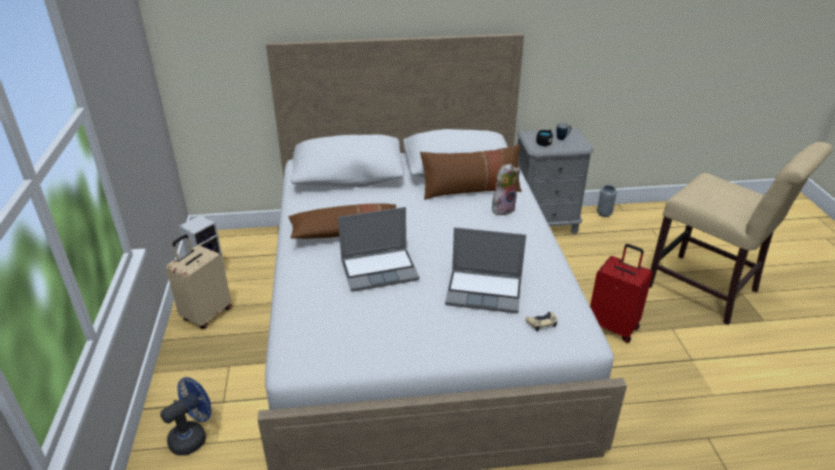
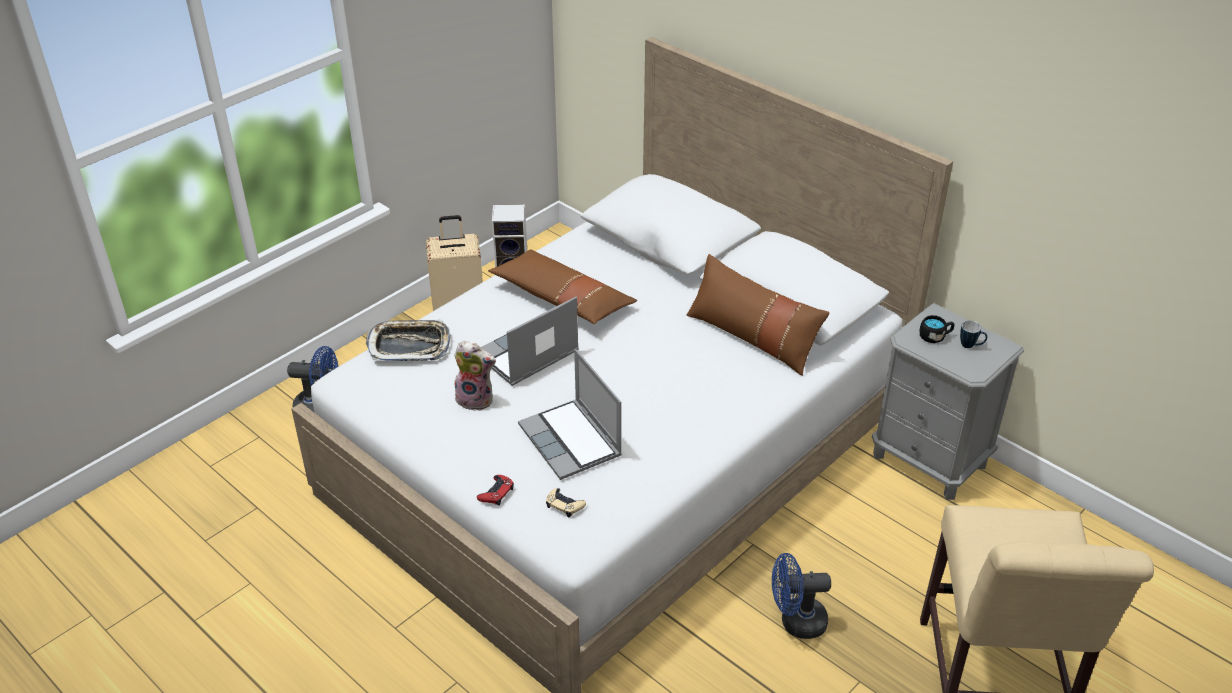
camera: 50 degrees right, 5 degrees up
(299, 314) = (409, 345): none -> tray
(380, 270) = (526, 355): laptop -> laptop turned 105 degrees clockwise
(500, 346) = (496, 493): none -> red game controller
(503, 208) = (745, 379): plush toy -> plush toy (476, 399)
(604, 214) = (1036, 505): grey vase -> none
(613, 326) = (796, 622): red suitcase -> blue fan

